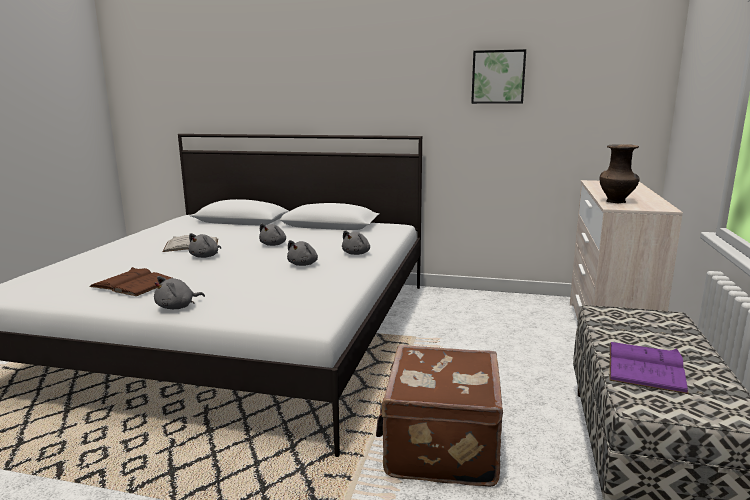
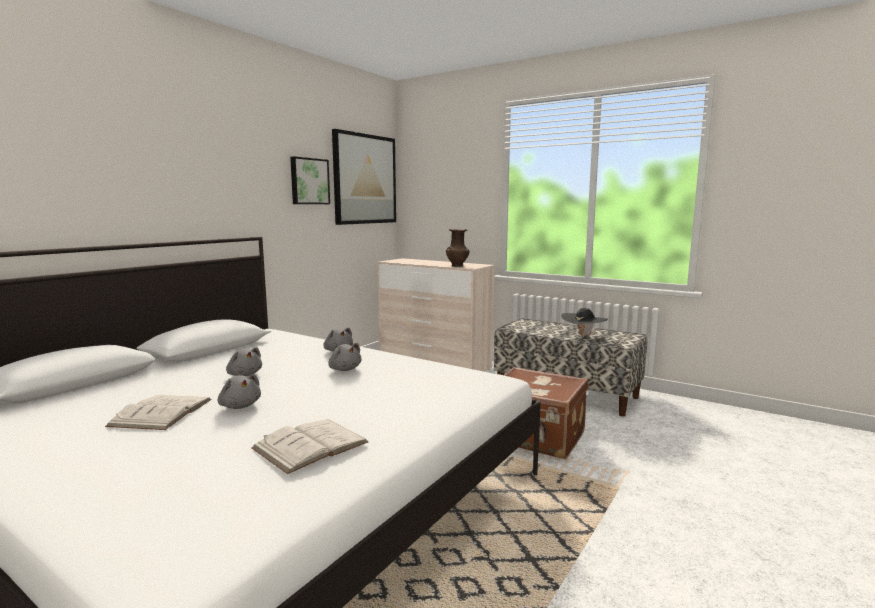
camera: 70 degrees left, 5 degrees down
(133, 283) = (310, 445): brown book -> white book
(177, 307) = (420, 424): grey plush toy -> none
(599, 69) = (365, 179): none -> picture
(645, 366) = (583, 335): purple book -> black hat

